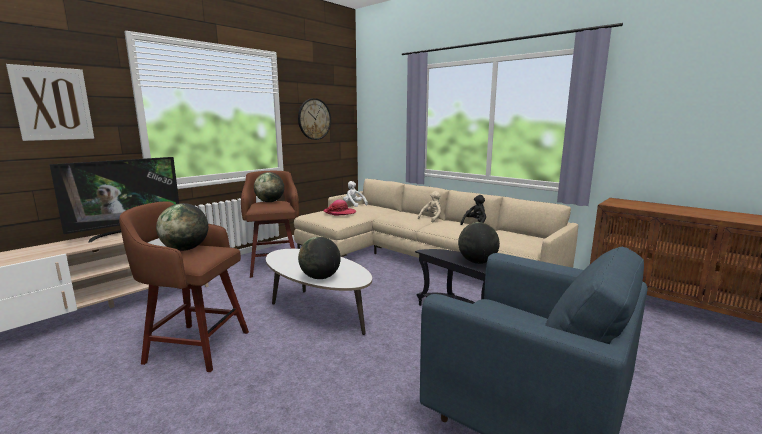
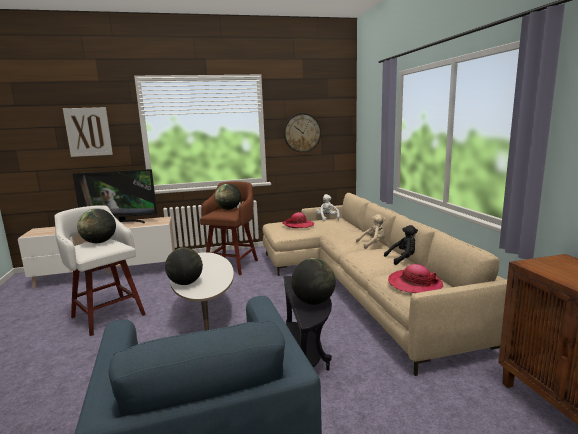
camera: 35 degrees right, 0 degrees up
(195, 346) = (107, 315): brown stool -> white stool
(514, 238) = (414, 284): none -> hat

